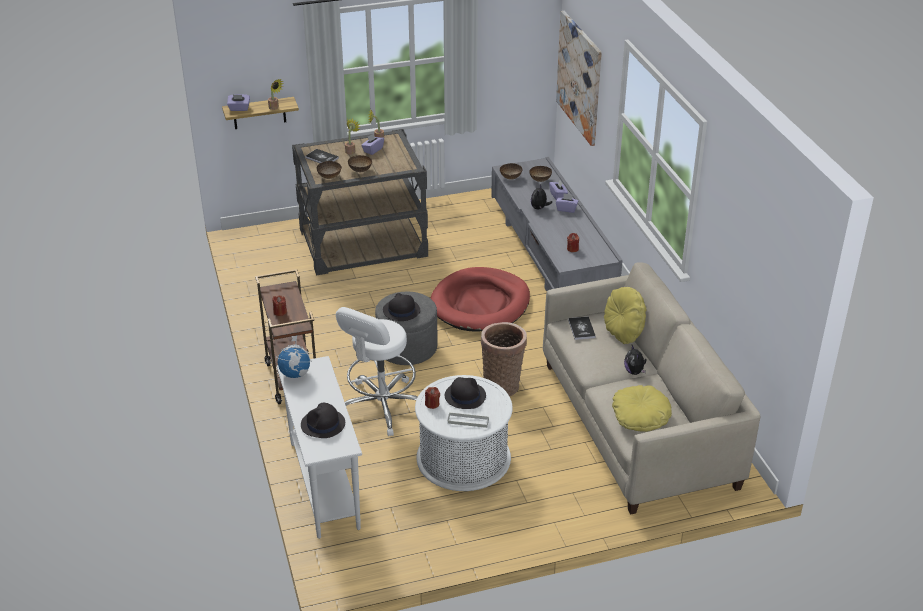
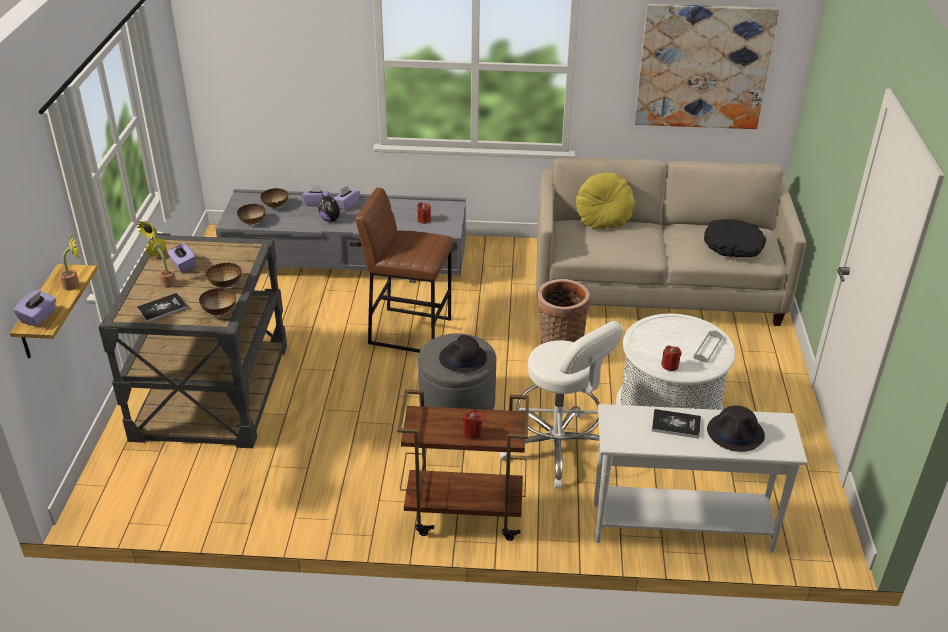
camera: 70 degrees left, 0 degrees up
(295, 374) = (626, 437): globe -> none
(465, 396) = (662, 341): black hat -> none
(480, 304) = (408, 331): red dog bed -> brown stool
(579, 77) = (255, 71): picture -> picture (703, 67)
(581, 328) = (584, 242): book -> book (676, 424)
(634, 371) = (659, 235): plush toy -> none
(641, 416) = (733, 246): yellow pillow -> black pillow

